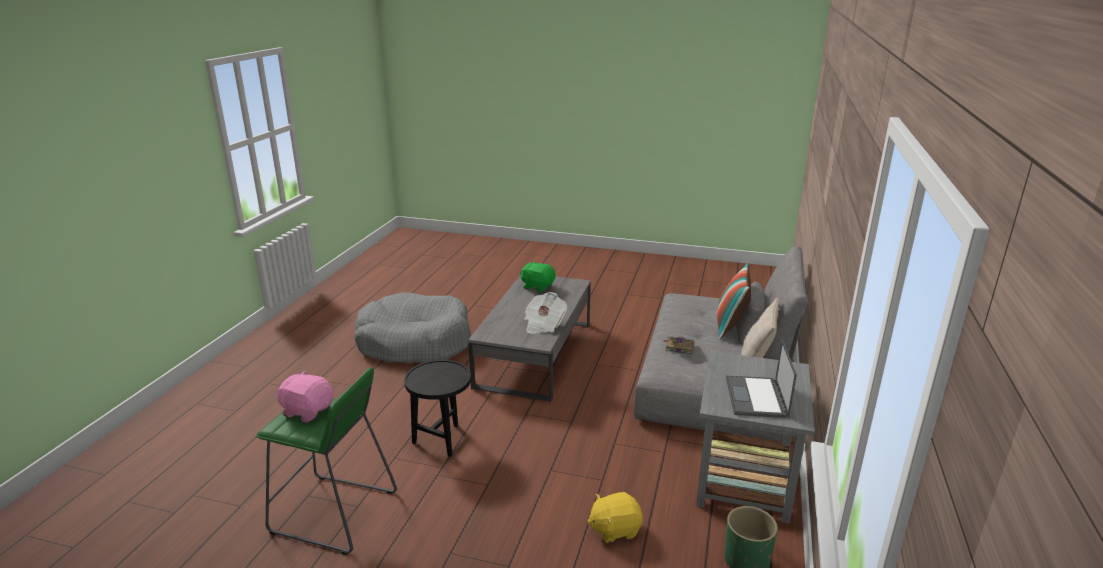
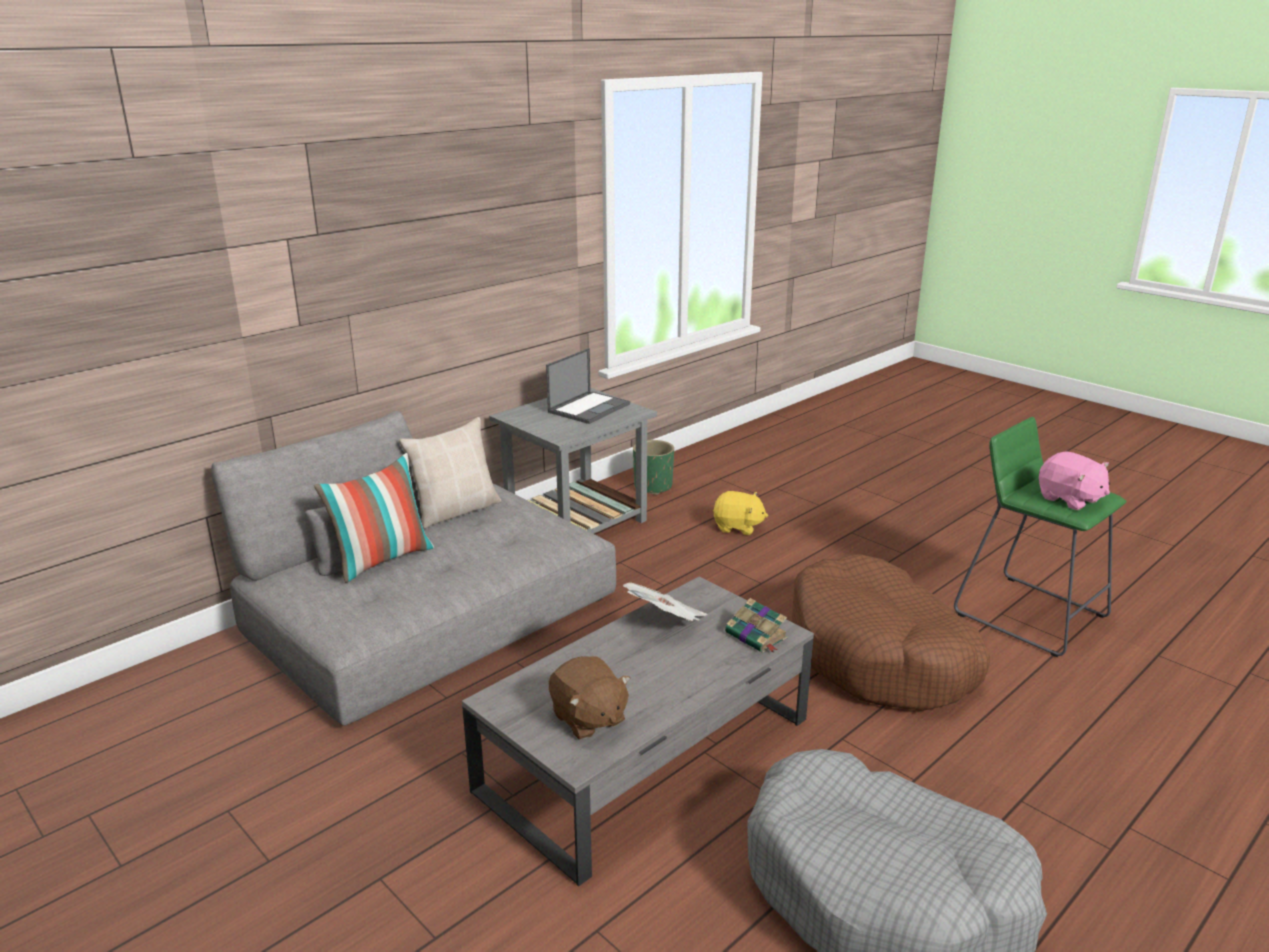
camera: 150 degrees left, 0 degrees up
(442, 438) = (880, 655): black side table -> brown dog bed
(538, 286) = (588, 719): green plush toy -> brown plush toy
(679, 347) = (503, 553): book -> book (757, 636)

